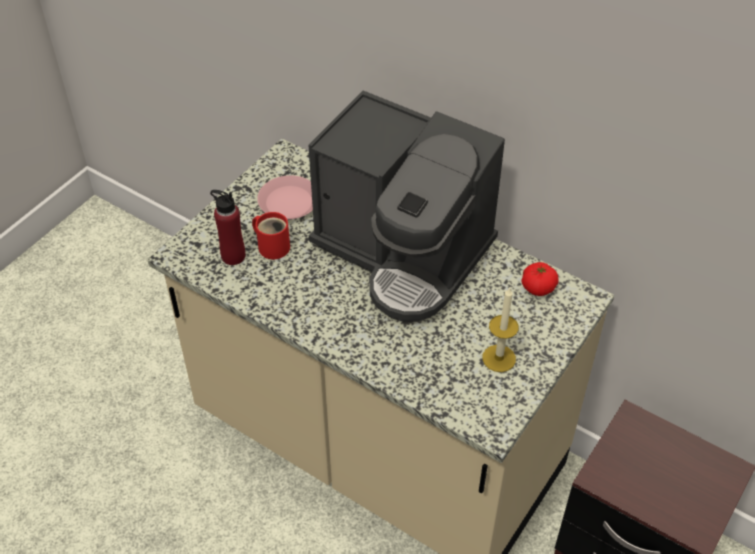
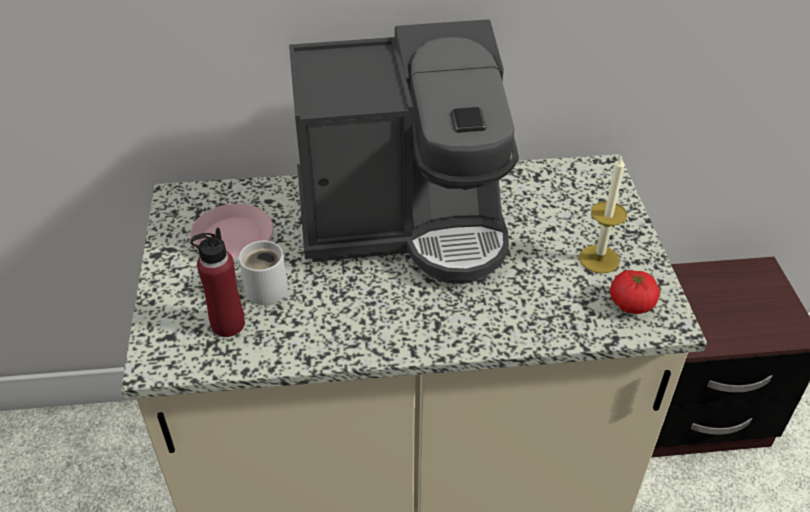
camera: 40 degrees left, 5 degrees down
(272, 245) = (261, 288): red mug -> white mug
(538, 287) = (557, 182): tomato -> tomato (631, 303)

